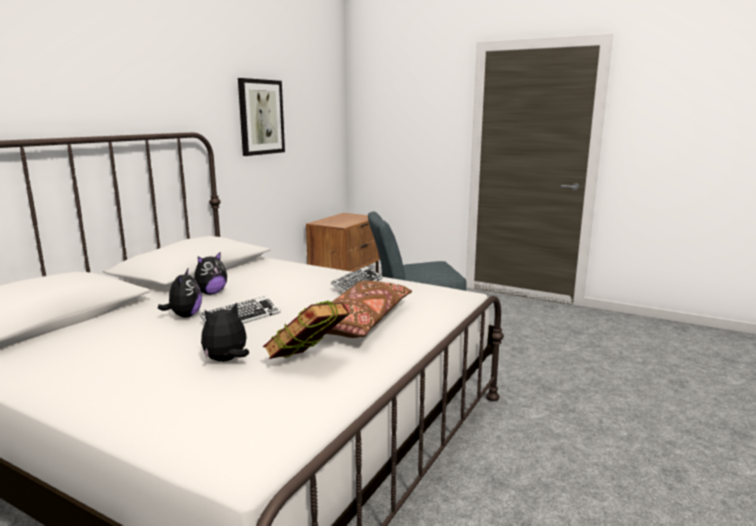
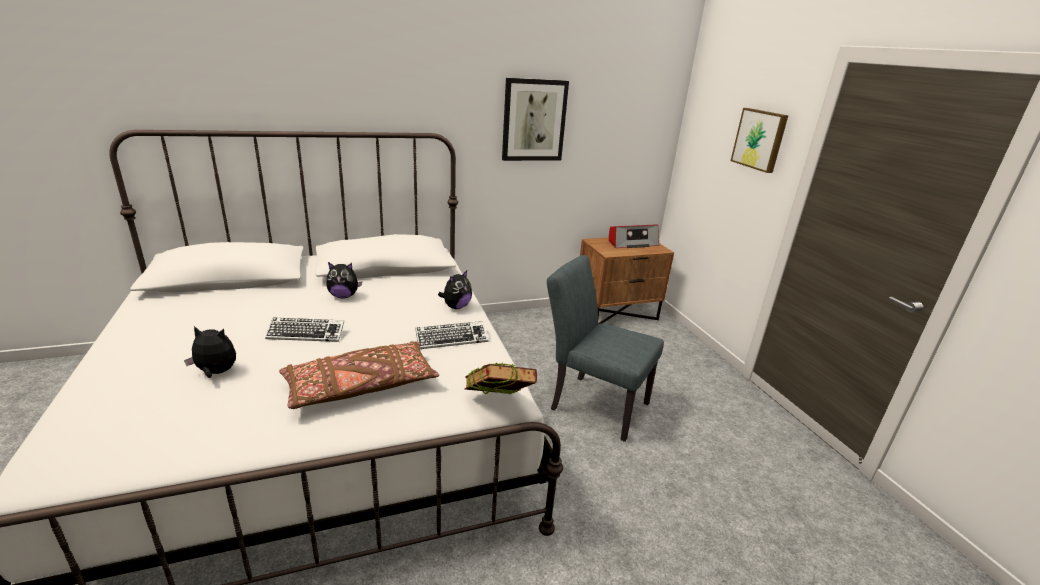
camera: 40 degrees right, 10 degrees up
(184, 316) = (285, 312): plush toy -> plush toy (456, 307)
(308, 363) = (242, 409): book -> book (497, 406)
(344, 218) = (632, 243): none -> radio
(430, 112) = (760, 139): none -> picture

